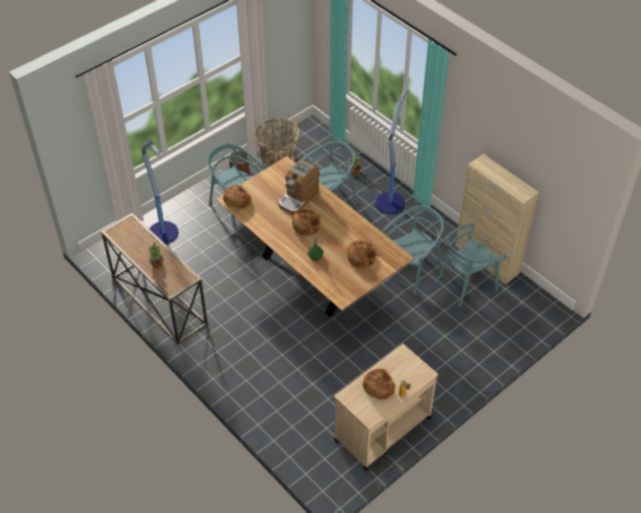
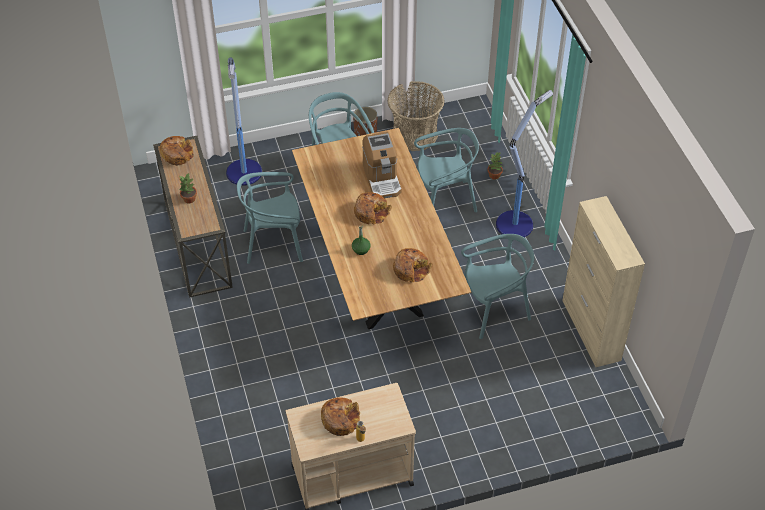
camera: 25 degrees right, 0 degrees up
(237, 199) = (314, 158): bread -> bread (177, 154)
(298, 198) = (382, 179): coffee machine -> coffee machine turned 75 degrees counterclockwise
(466, 284) = (547, 350): turquoise chair -> turquoise chair (274, 243)

